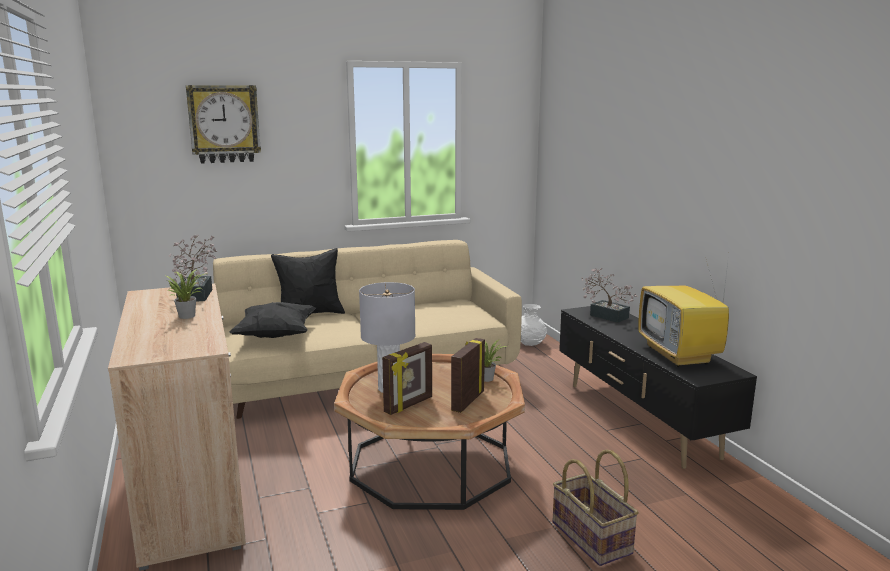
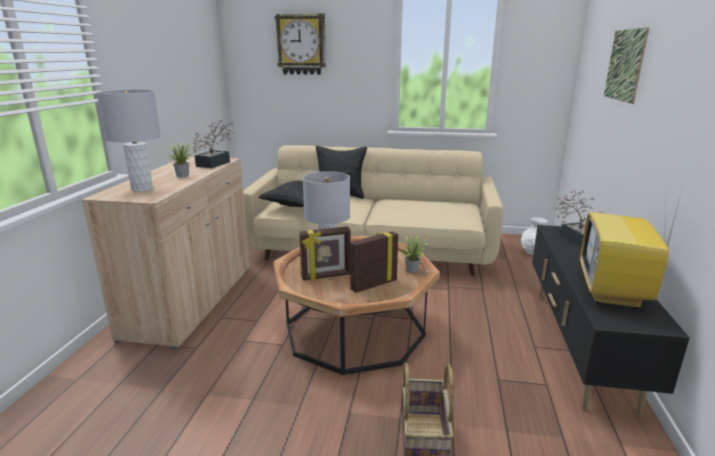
camera: 30 degrees right, 5 degrees up
(168, 341) = (142, 189): none -> grey table lamp
(615, 146) = (625, 65): none -> picture

